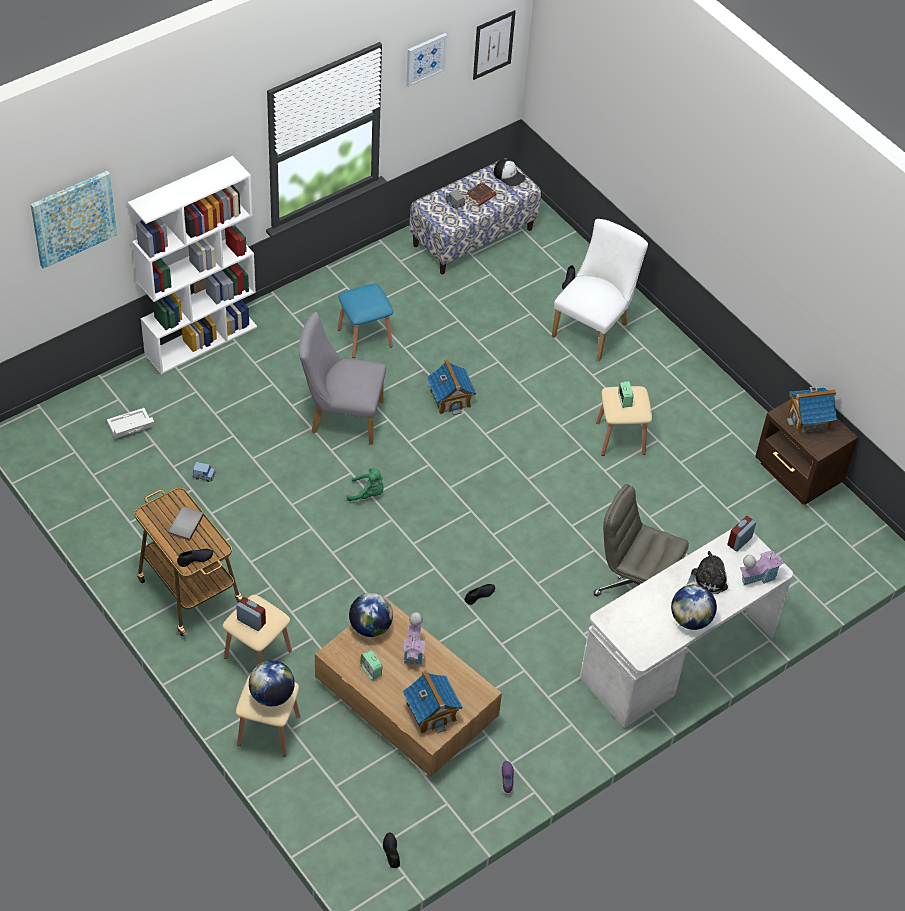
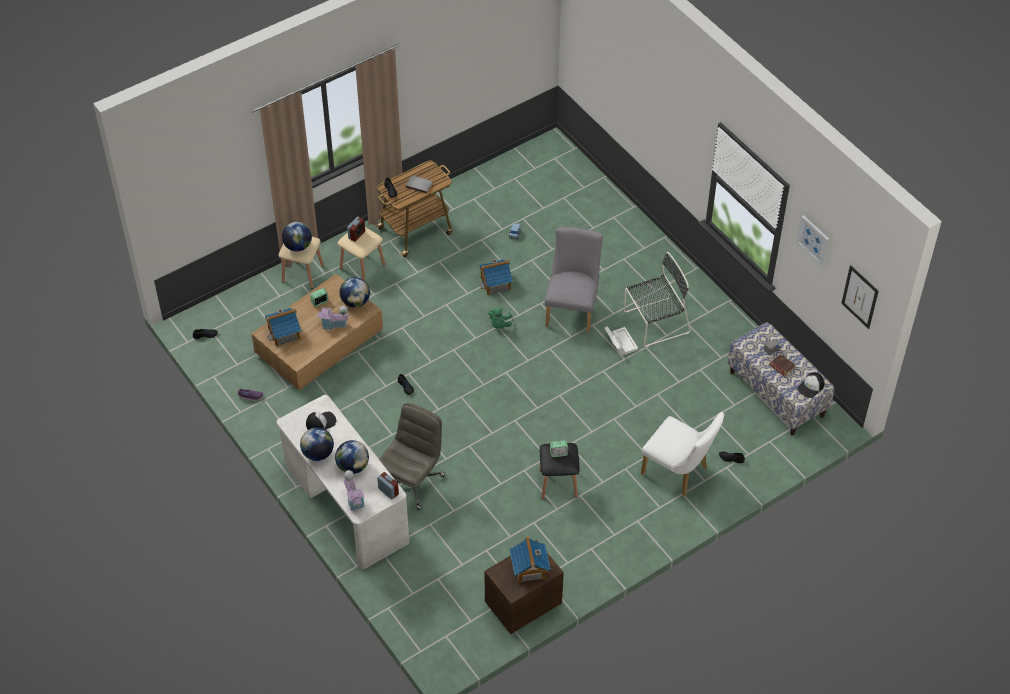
camera: 95 degrees right, 0 degrees up
(73, 218) = (612, 55): picture -> none
(130, 428) = (557, 194): white storage box -> white storage box (620, 342)
(201, 340) = (644, 228): white bookcase -> none
(364, 337) = (654, 323): blue stool -> black chair
(450, 398) = (594, 374): toy house -> toy house (495, 283)
(620, 438) = (558, 483): beige stool -> black stool
(638, 619) = (321, 422): none -> cap
(706, 580) = (353, 466): plush toy -> globe

